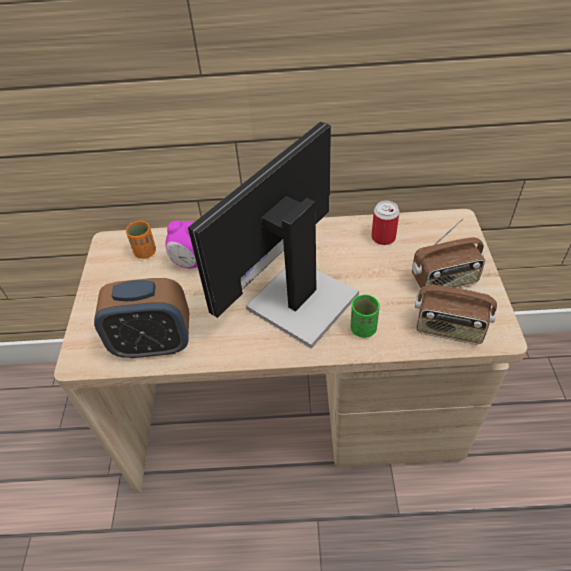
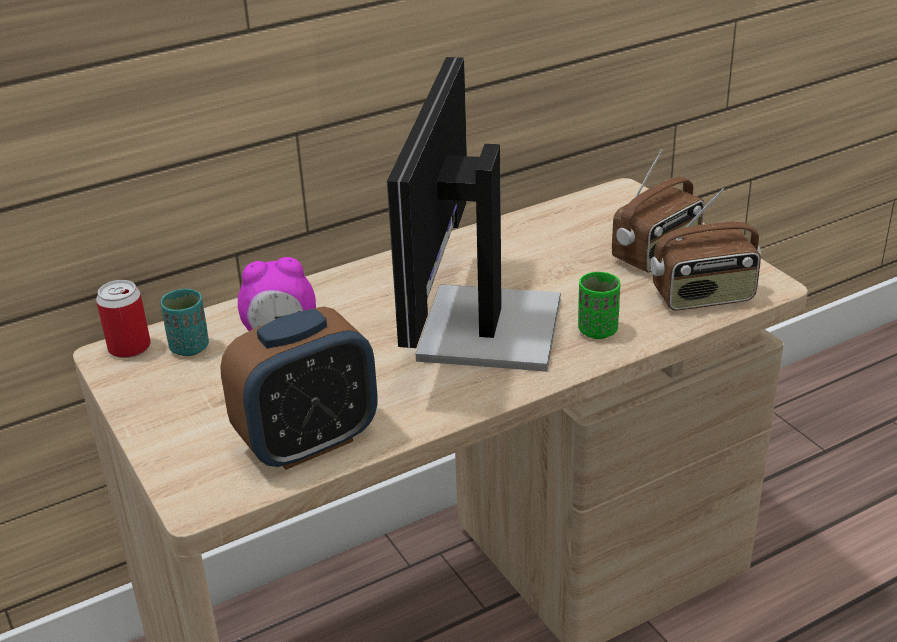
camera: 30 degrees left, 15 degrees down
(145, 252) = (190, 347): orange cup -> turquoise cup
(383, 237) = (540, 234): can -> can (129, 347)

